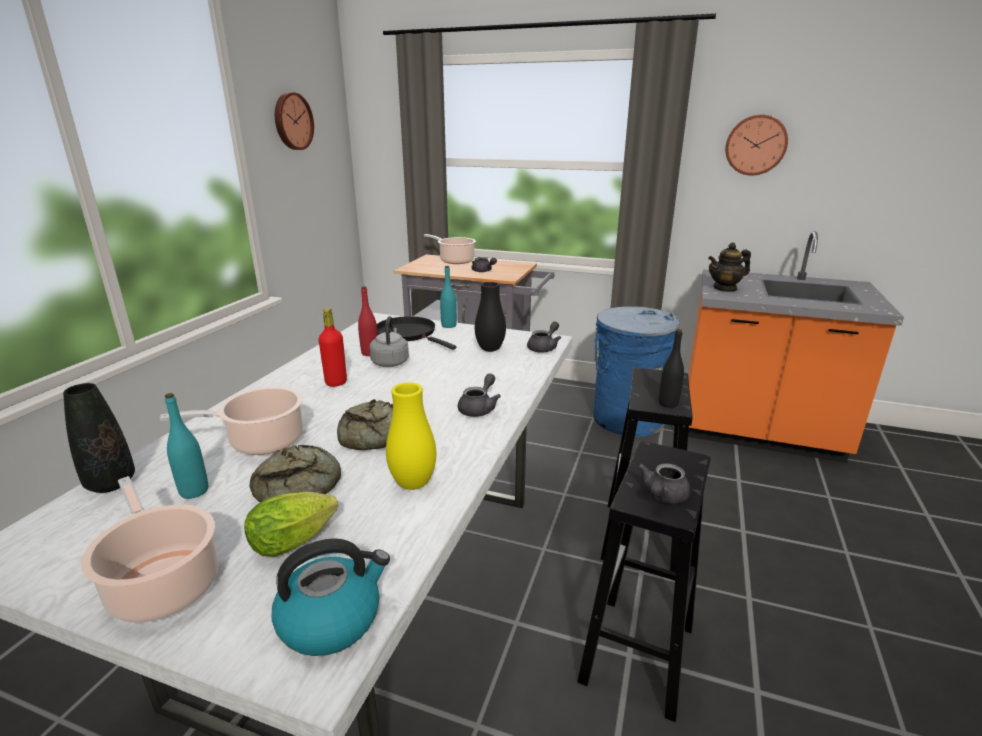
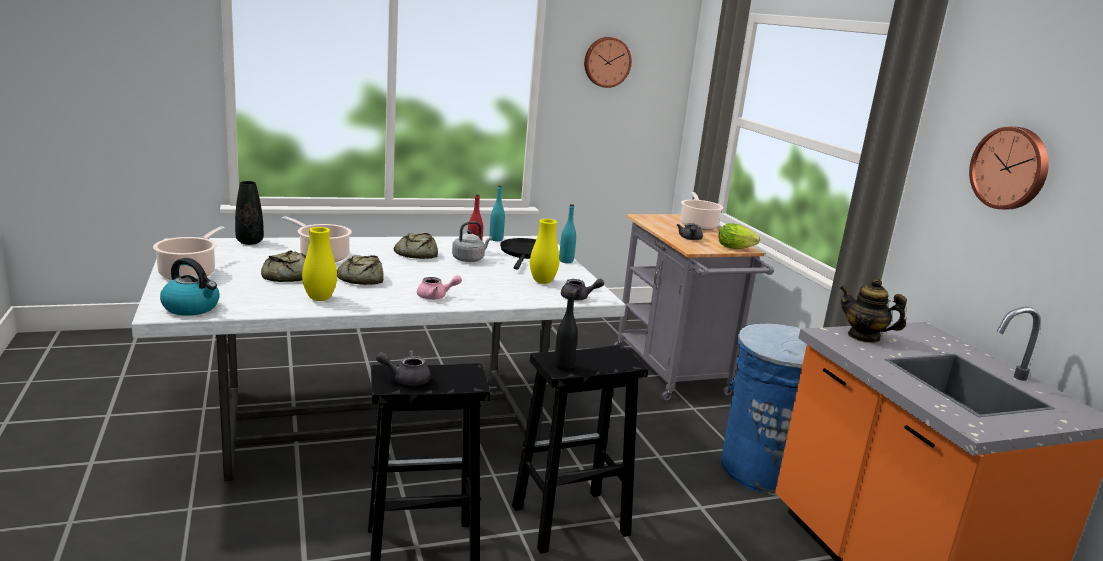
camera: 50 degrees right, 5 degrees down
(194, 491) = (260, 257): turquoise bottle -> turquoise bottle (496, 239)
(297, 540) = (242, 287): lettuce -> lettuce (737, 248)
(336, 382) = (416, 253): red bottle -> bread
(479, 408) = (436, 296): grey teapot -> pink teapot
(490, 349) = (542, 282): black vase -> yellow vase

